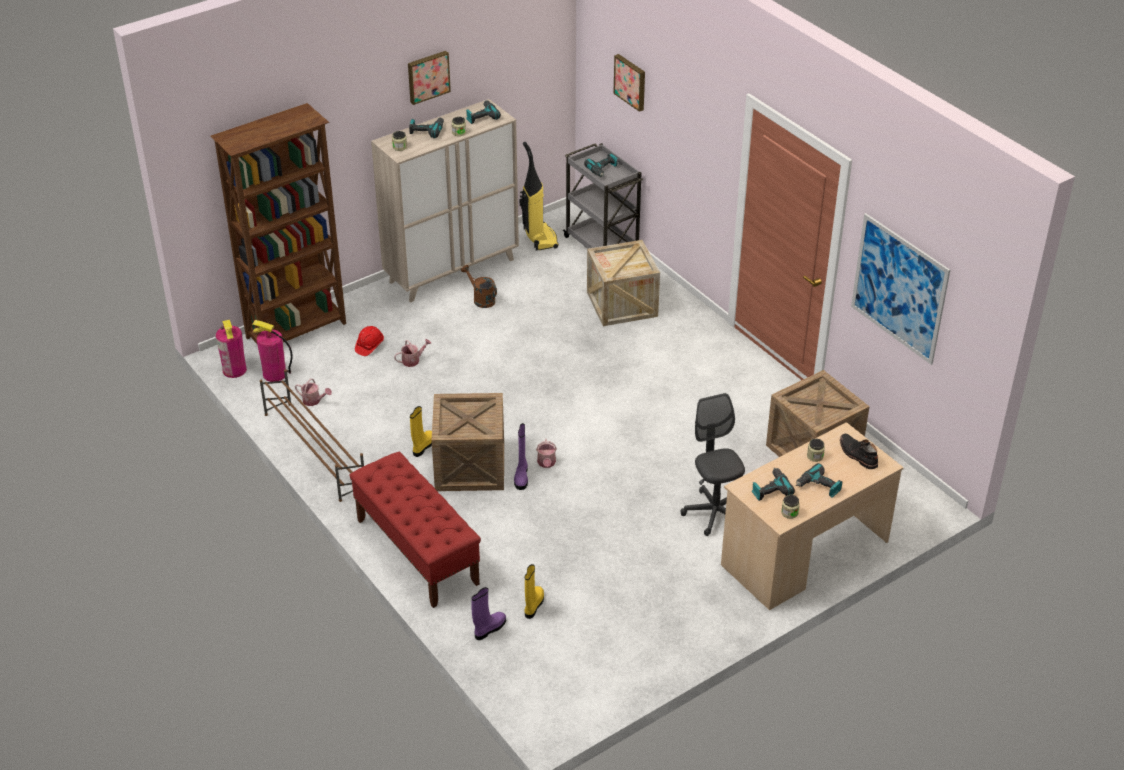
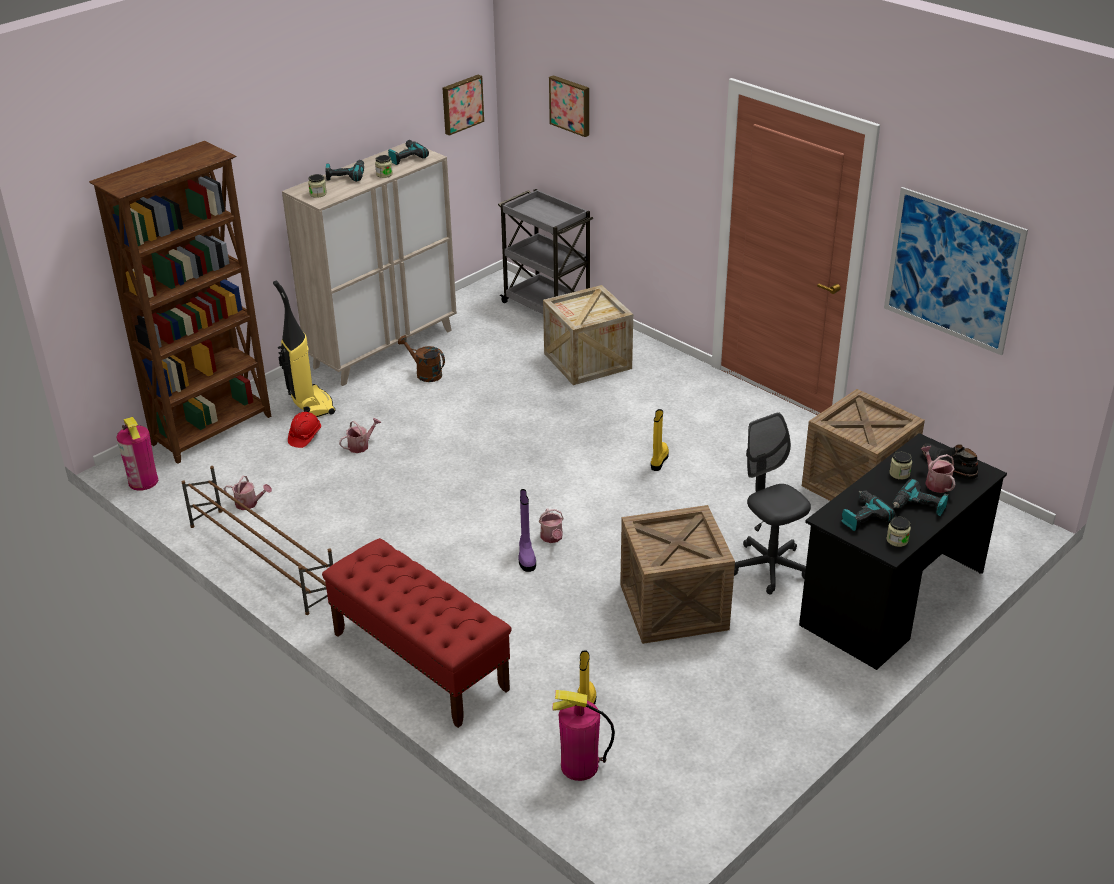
camera: 10 degrees left, 5 degrees down
(274, 374) = (194, 480): fire extinguisher -> fire extinguisher (579, 766)
(423, 446) = (397, 538): yellow boot -> yellow boot (658, 460)
(428, 76) = (340, 112): picture -> picture (461, 104)
(470, 467) = (460, 553): crate -> crate (673, 607)
(489, 629) = (537, 744): purple boot -> none
(539, 238) = (474, 307): vacuum cleaner -> vacuum cleaner (310, 404)
(603, 170) = (545, 214): power drill -> none
(804, 554) = (892, 599): beige desk -> black desk
(841, 468) = (935, 482): none -> watering can

